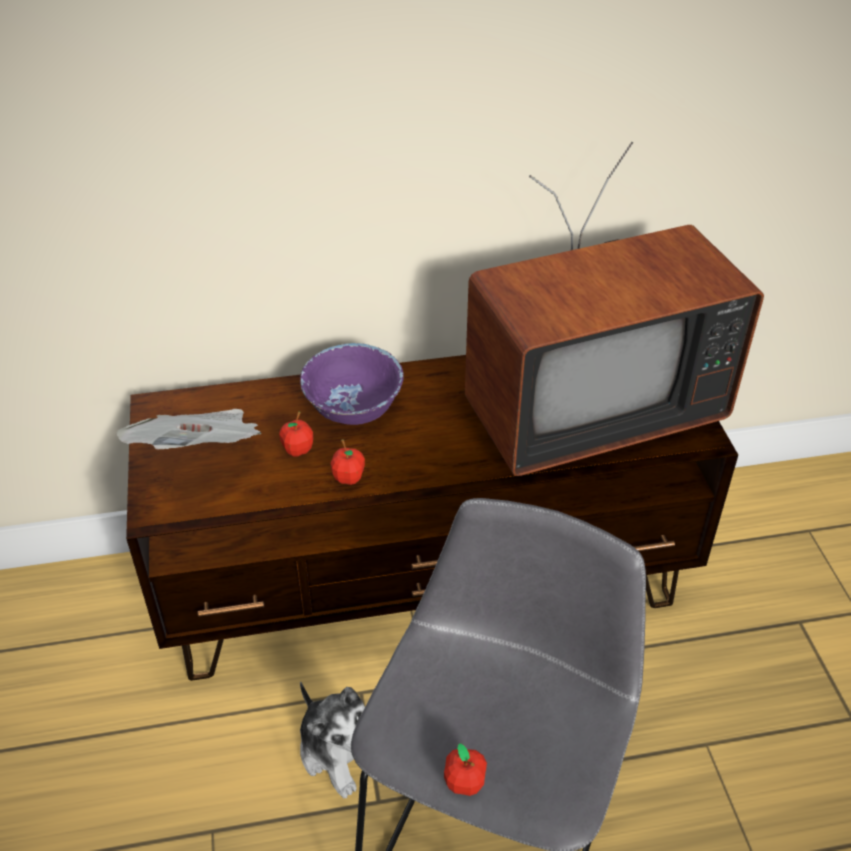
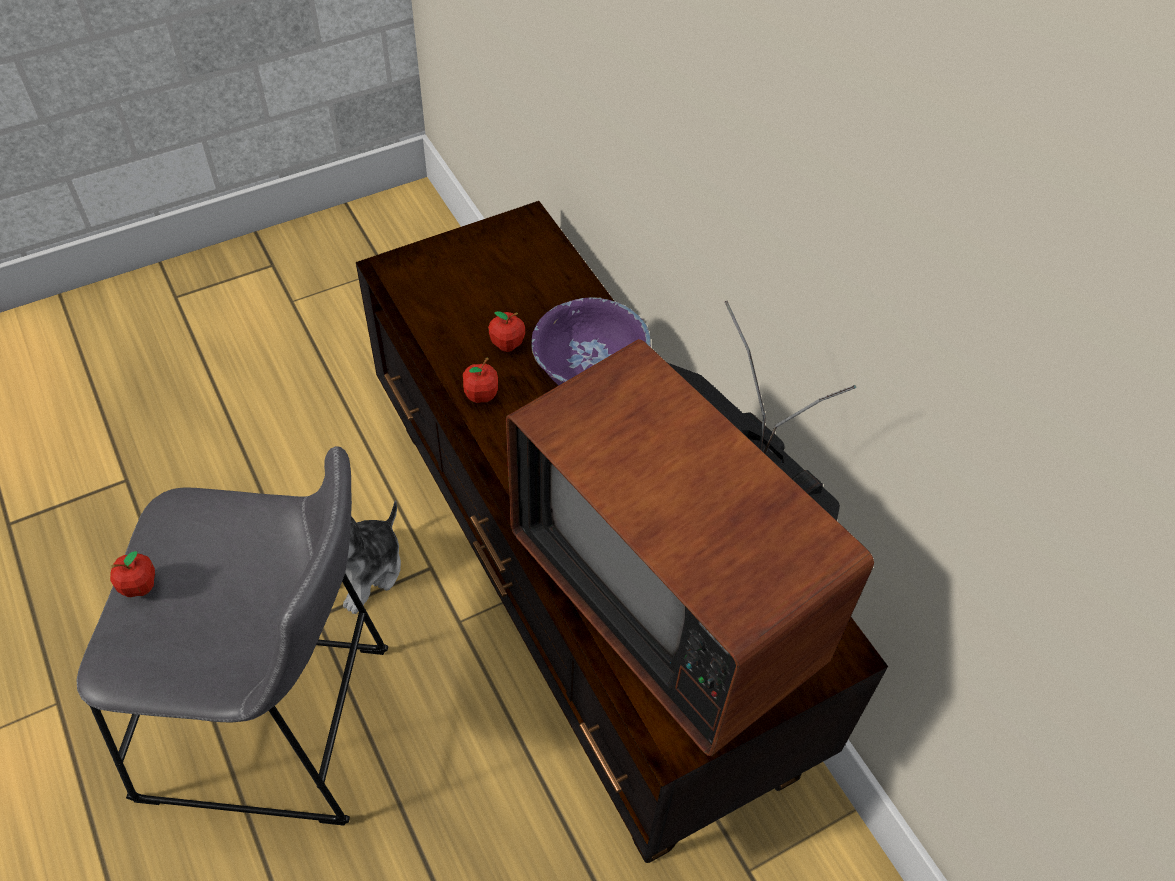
camera: 70 degrees right, 10 degrees up
(200, 454) = (475, 275): newspaper -> none

